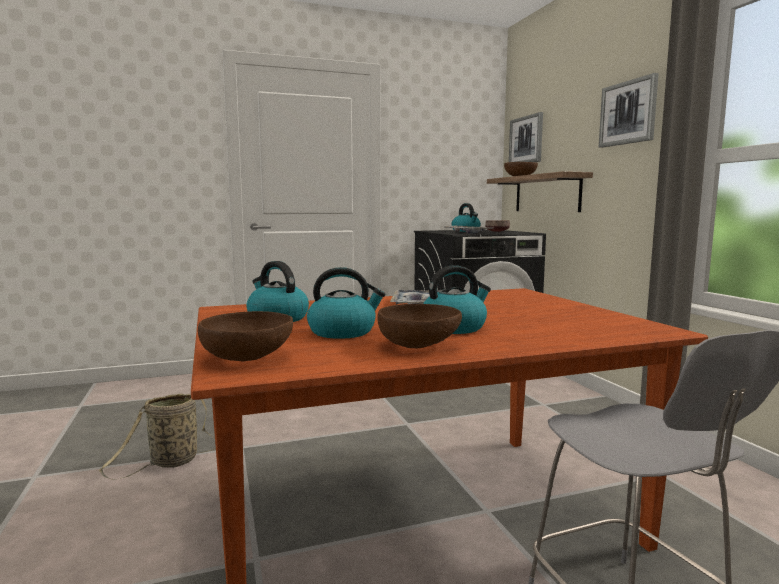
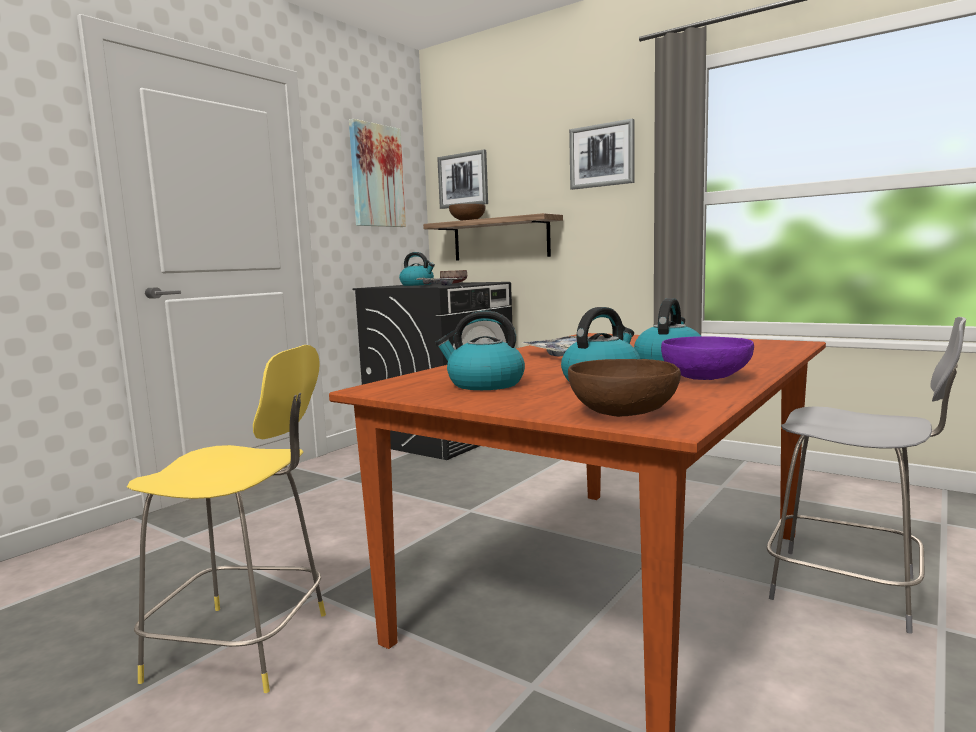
camera: 35 degrees left, 0 degrees up
(171, 462) = (245, 646): basket -> yellow stool
(420, 345) = (706, 378): brown bowl -> purple bowl
(449, 139) = (376, 176): none -> picture

